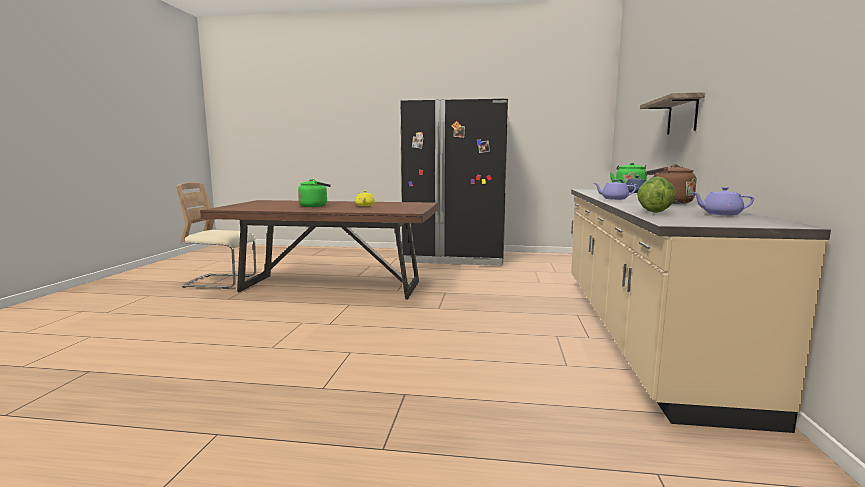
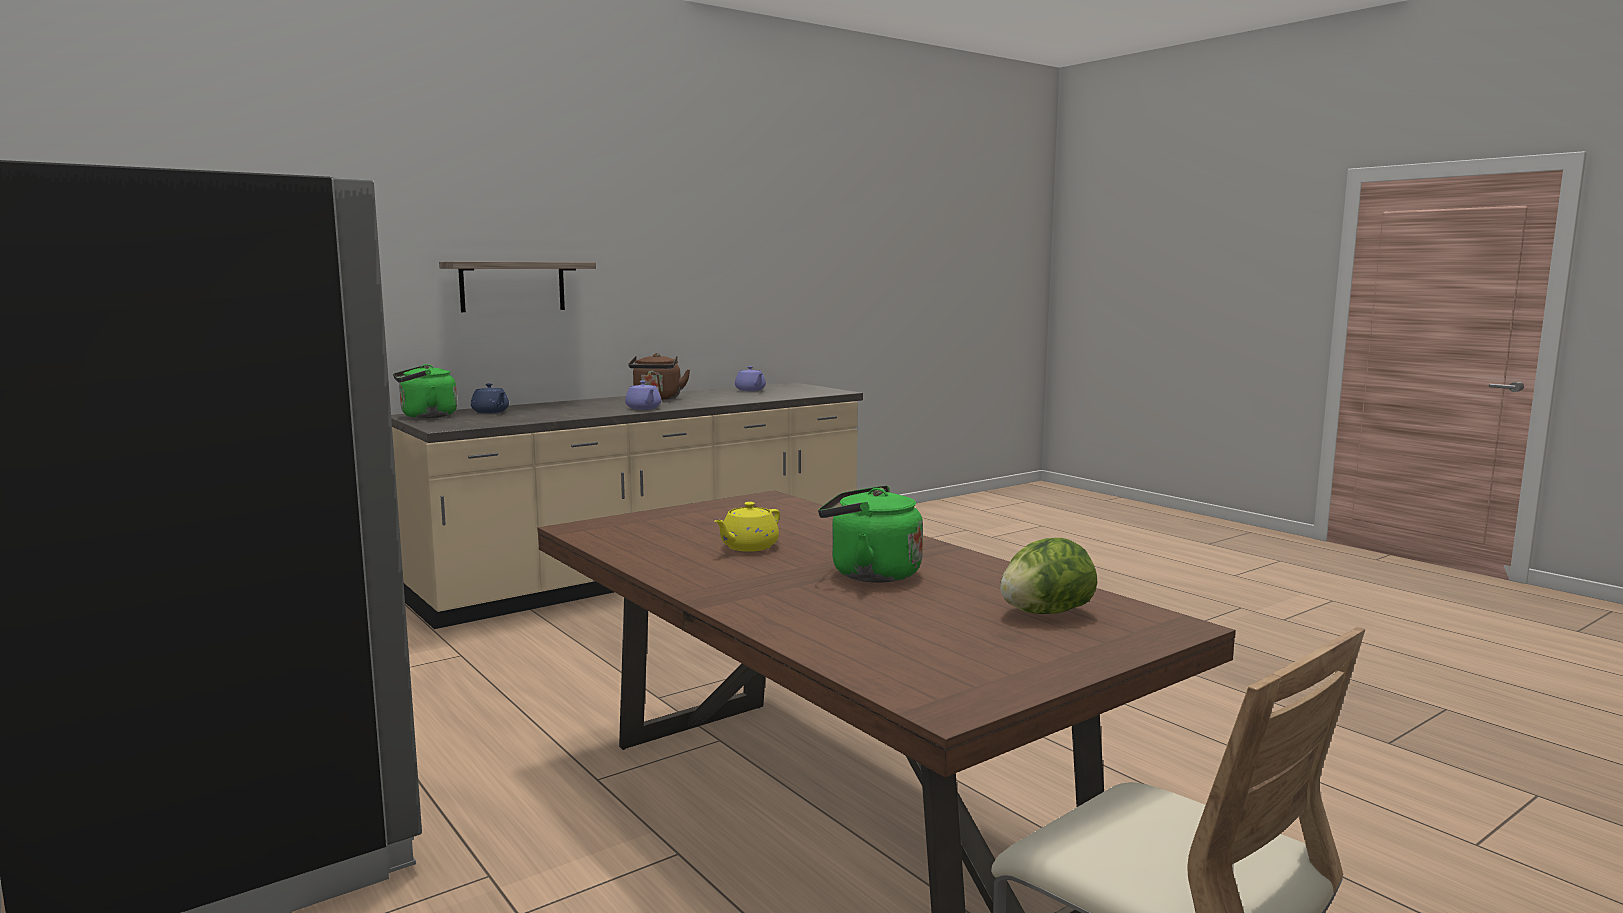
camera: 135 degrees left, 0 degrees up
(654, 212) = (775, 396): lettuce -> lettuce (1045, 613)

